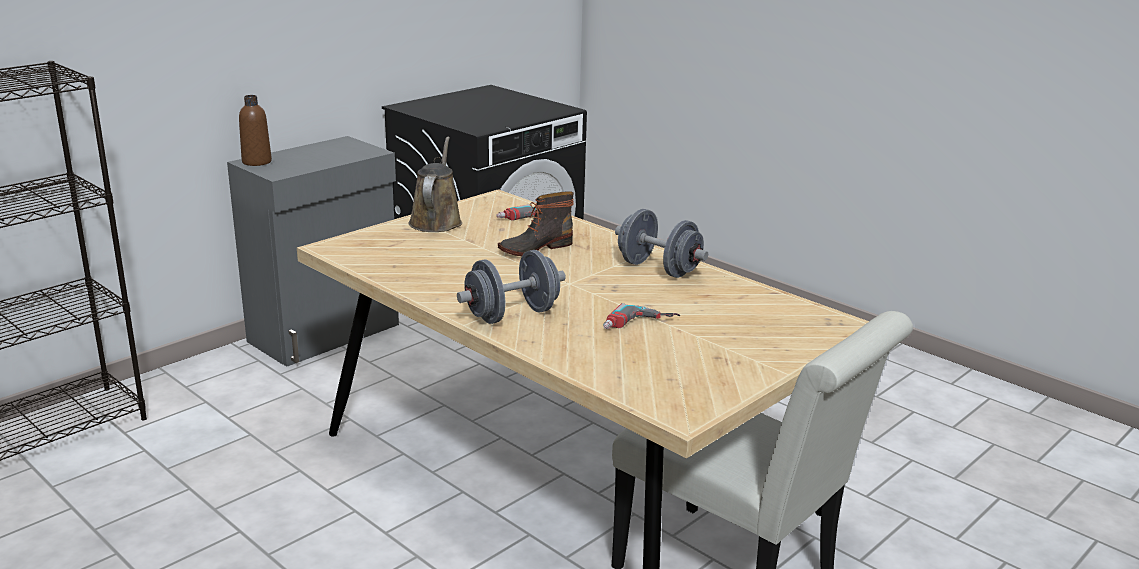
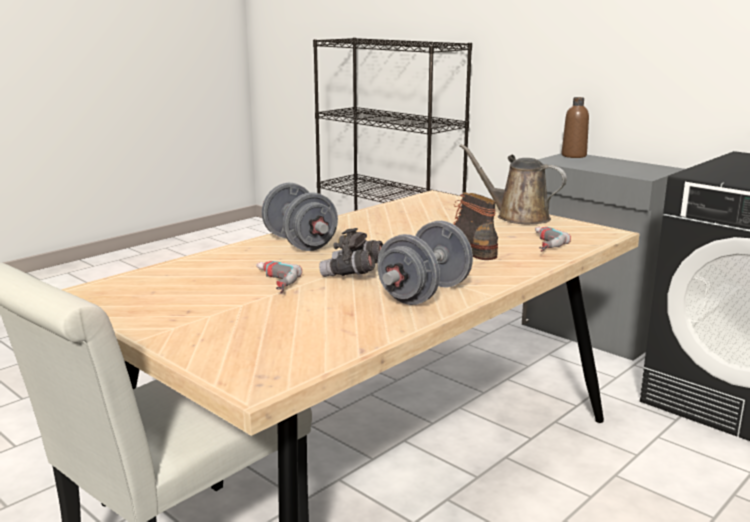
camera: 90 degrees right, 5 degrees down
(436, 221) = (517, 217): brown watering can -> brown watering can turned 150 degrees counterclockwise
(611, 292) = (353, 274): none -> grey binoculars

